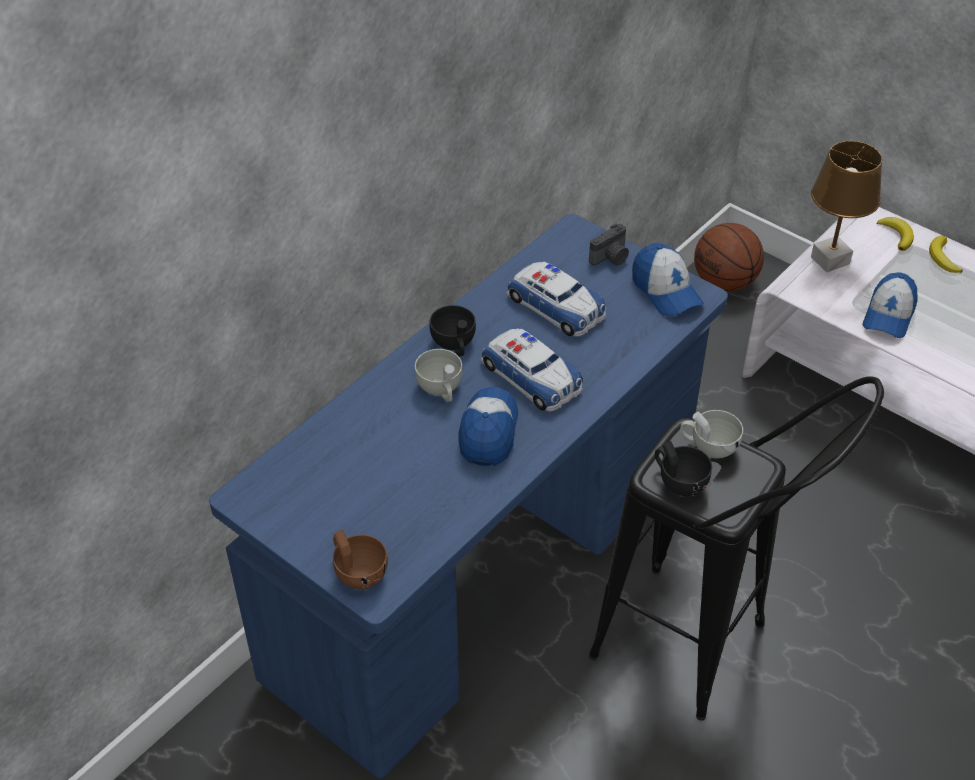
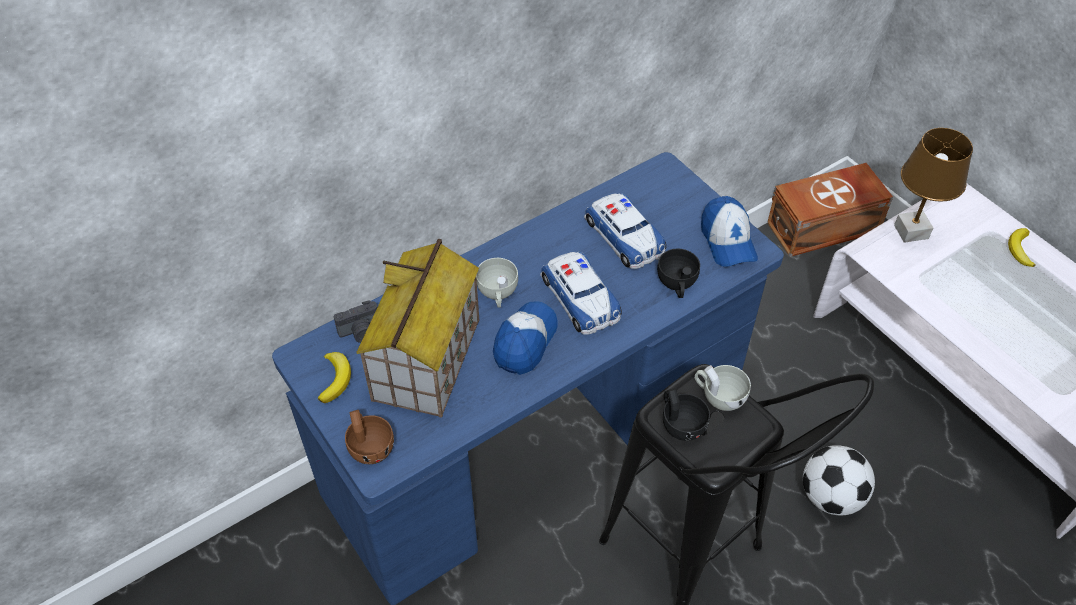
camera: 15 degrees right, 5 degrees up
(388, 472) = (427, 360): none -> toy house
(454, 345) = (523, 255): black cup -> black cup (677, 284)
(611, 258) = (688, 200): camera -> camera (361, 332)
(725, 283) = (825, 227): basketball -> brown storage box
(819, 555) = (831, 496): none -> football
(889, 315) = (949, 295): cap -> none
(897, 235) = (982, 219): banana -> banana (335, 378)

